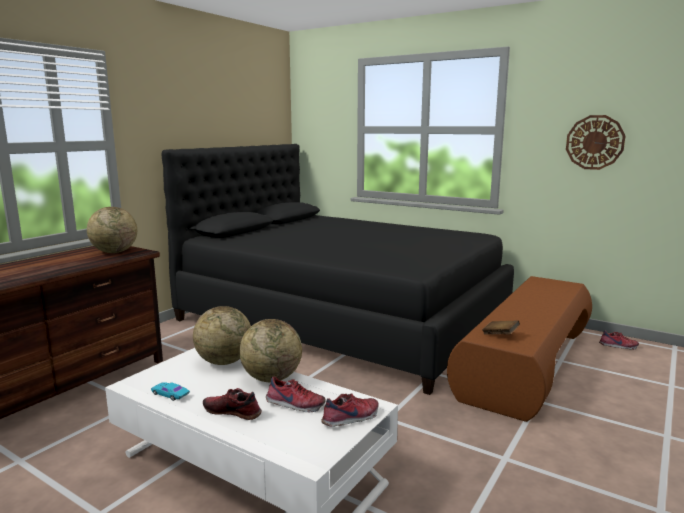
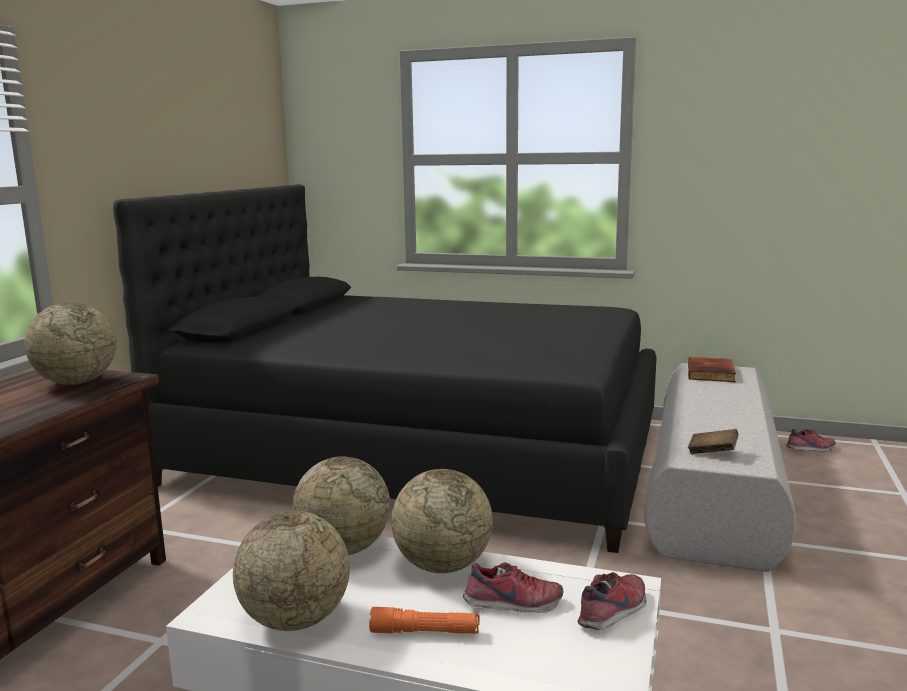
camera: 15 degrees left, 0 degrees up
(170, 394) = (295, 620): turquoise toy car -> globe
(233, 412) = (425, 632): shoe -> orange flashlight
(526, 361) = (712, 484): brown bench -> grey bench
(547, 284) = (712, 373): none -> book
(594, 142) = (760, 172): wall clock -> none

